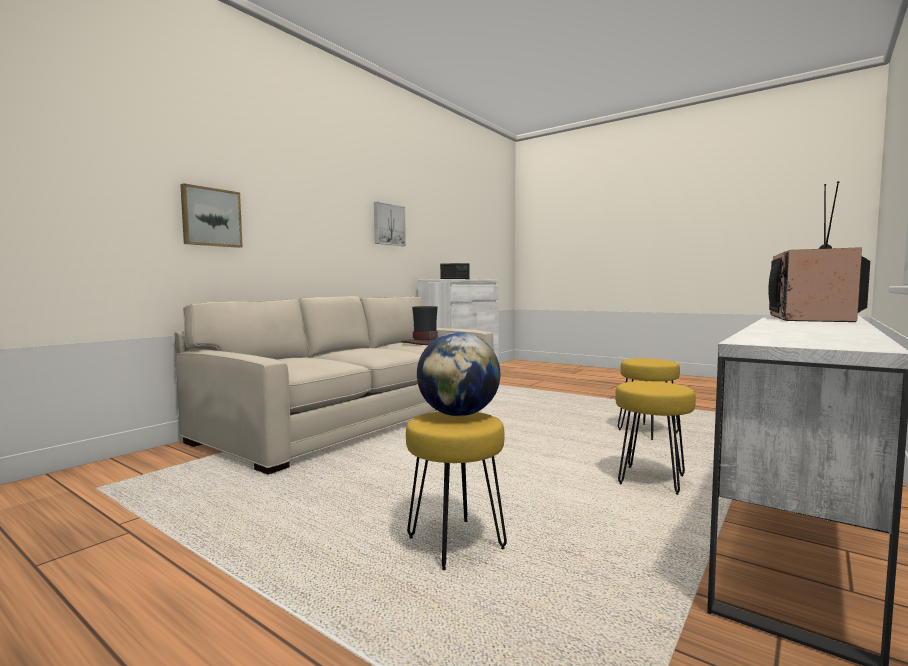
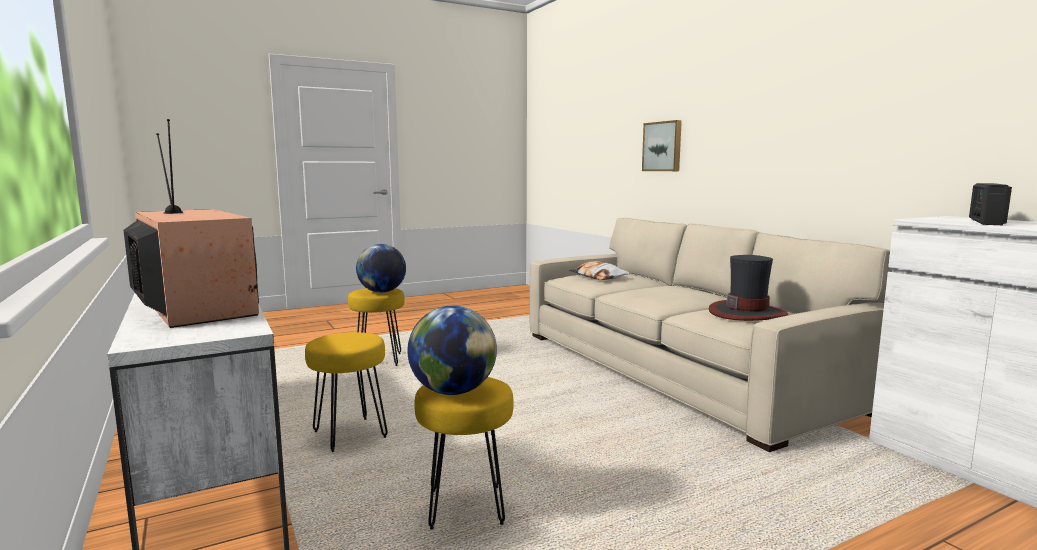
camera: 115 degrees right, 5 degrees up
(299, 363) = (598, 277): none -> pillow
(388, 224) = (885, 113): picture -> none
(658, 360) = (453, 391): none -> globe

